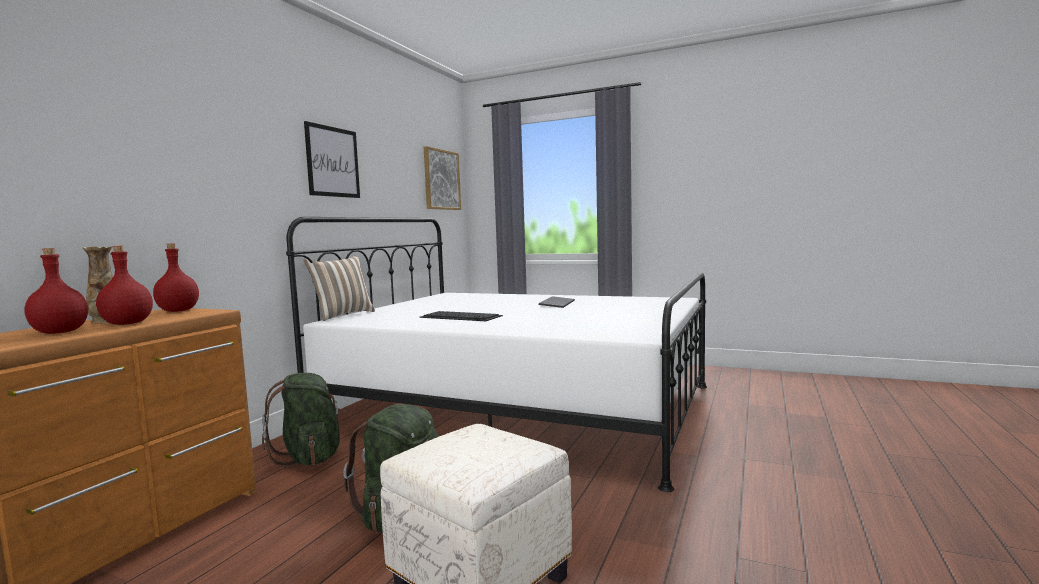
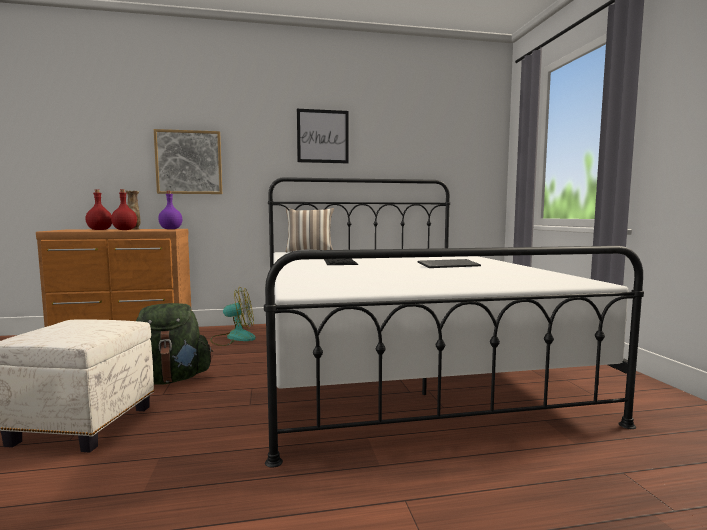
camera: 55 degrees right, 0 degrees up
(177, 311) = (170, 229): red bottle -> purple bottle
(310, 457) = (234, 338): green backpack -> fan
(441, 180) = (464, 144): picture -> picture (189, 162)

